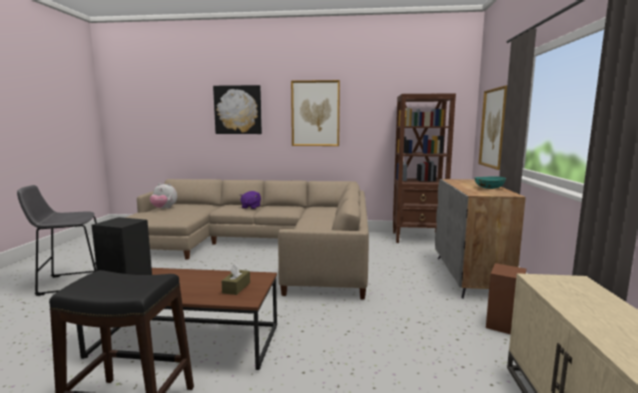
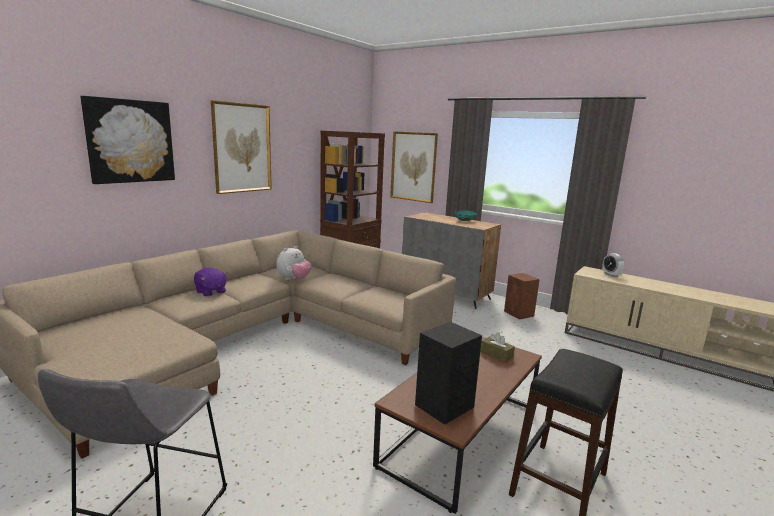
camera: 60 degrees left, 5 degrees up
(164, 208) = (85, 339): plush toy -> plush toy (294, 279)
(586, 296) = (611, 275): none -> alarm clock

